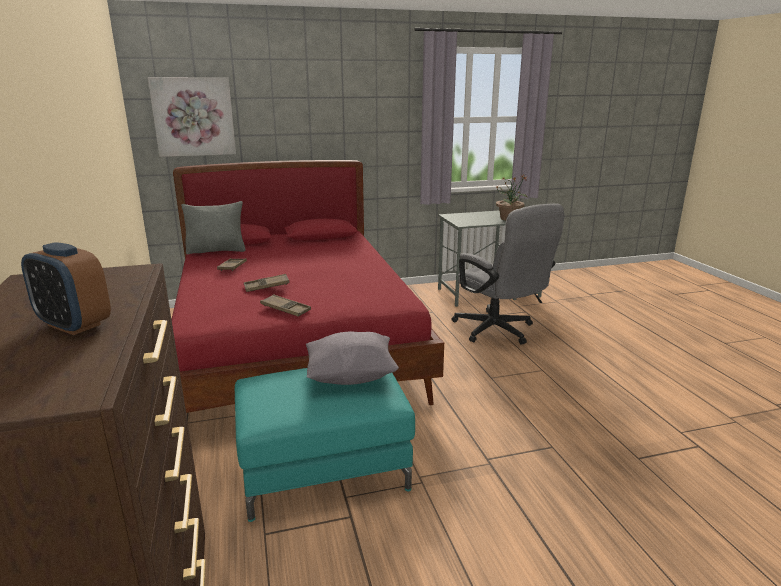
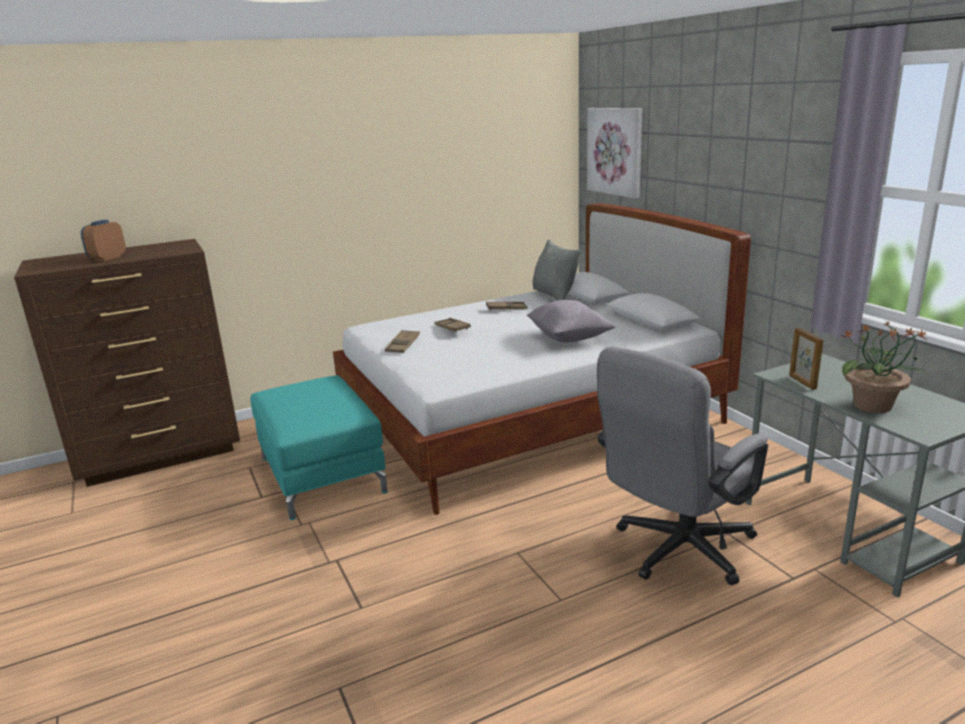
camera: 80 degrees right, 0 degrees up
(294, 349) = (529, 419): red bed -> white bed
(351, 376) = (331, 408): grey pillow -> grey pillow (569, 338)
(476, 222) = (802, 382): none -> picture frame

